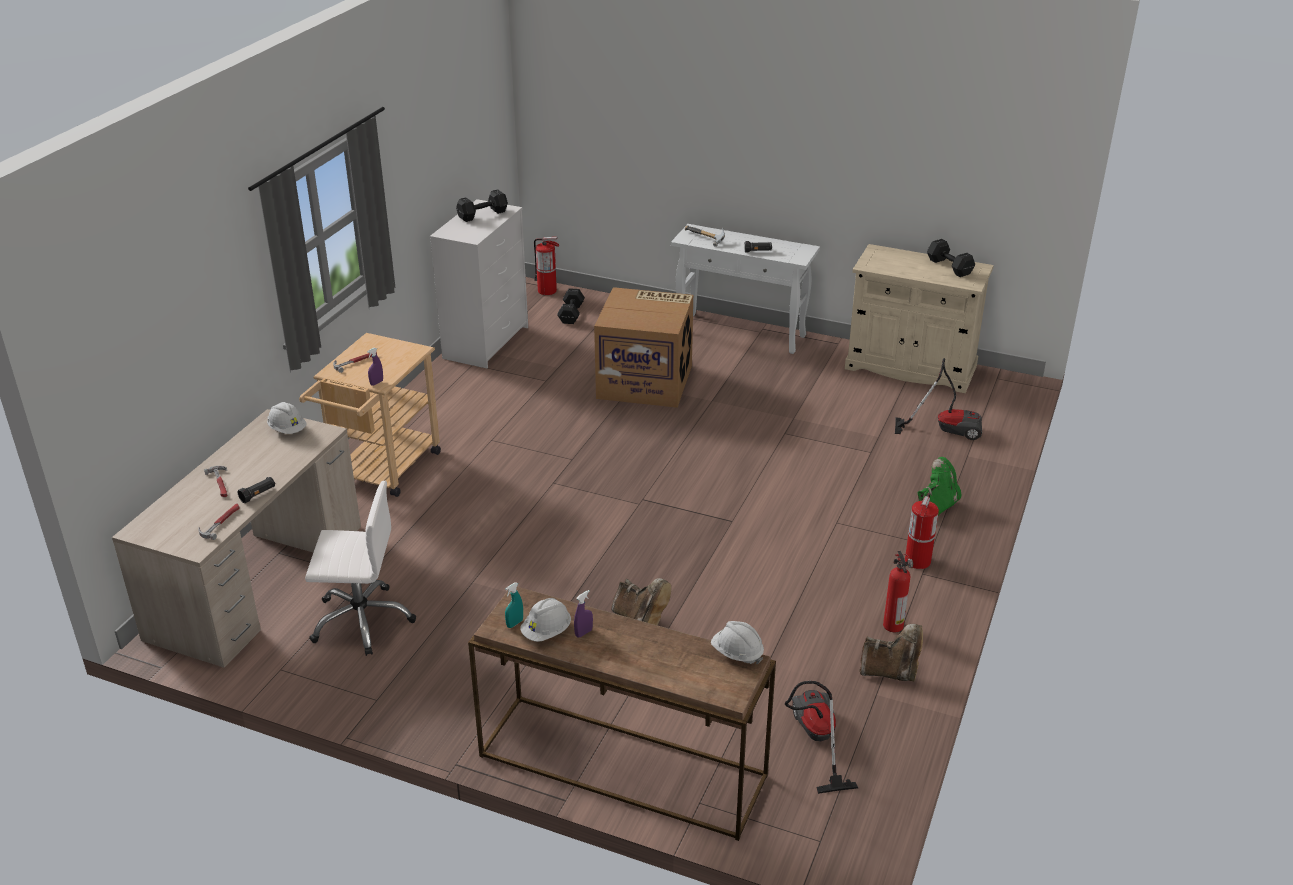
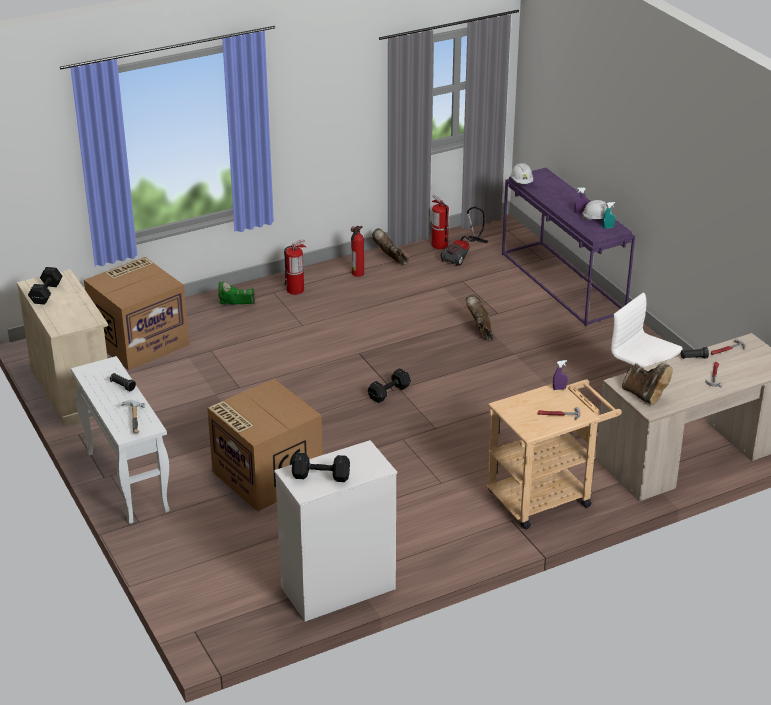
camera: 140 degrees left, 0 degrees up
(287, 430) = (644, 396): white hard hat -> brown boot
(547, 291) = (204, 628): fire extinguisher -> fire extinguisher (439, 245)
(570, 314) = (225, 582): black dumbbell -> black dumbbell (390, 392)
(619, 767) = (563, 283): brown console table -> purple console table
(946, 429) = (140, 341): vacuum cleaner -> cardboard box

